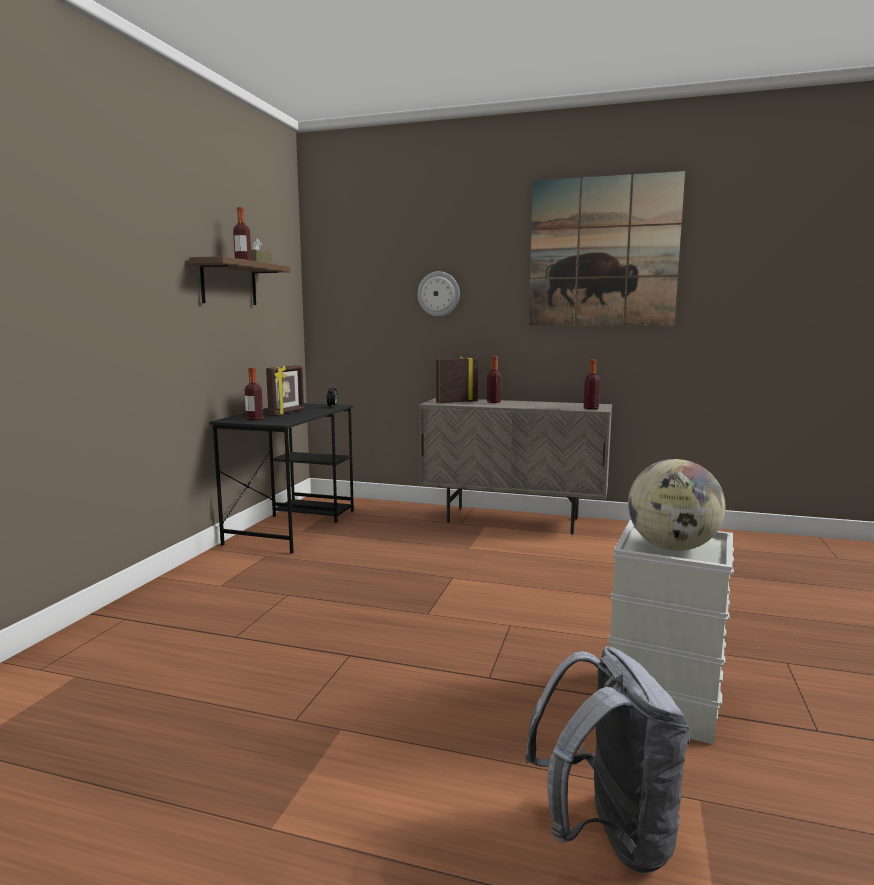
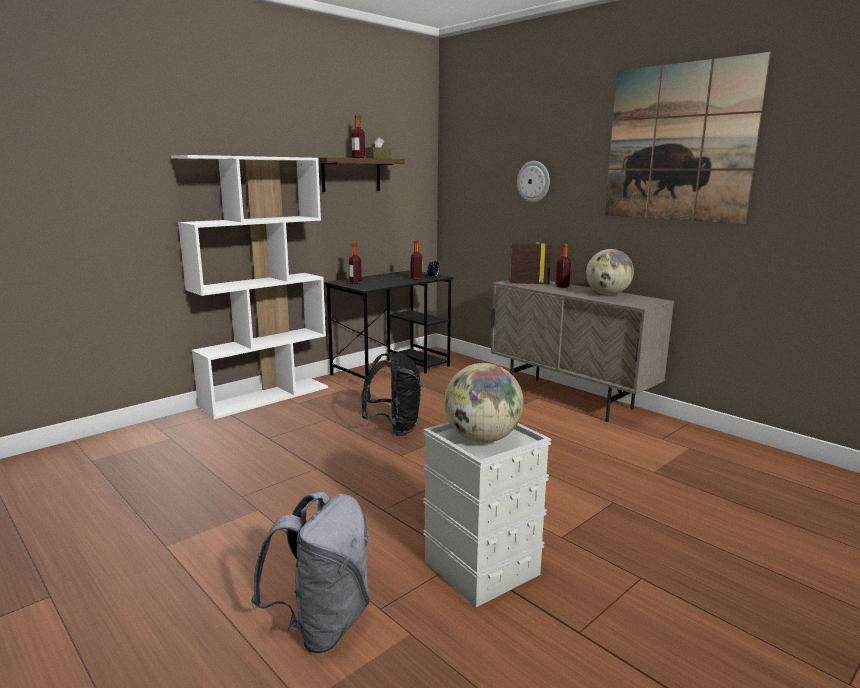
camera: 30 degrees right, 5 degrees up
(164, 588) = (266, 397): none -> white bookcase
(287, 412) = (389, 279): picture frame -> none
(381, 587) = (394, 428): none -> black backpack
(549, 404) = (607, 294): none -> globe
(591, 408) = (636, 303): bottle -> bottle (416, 278)

